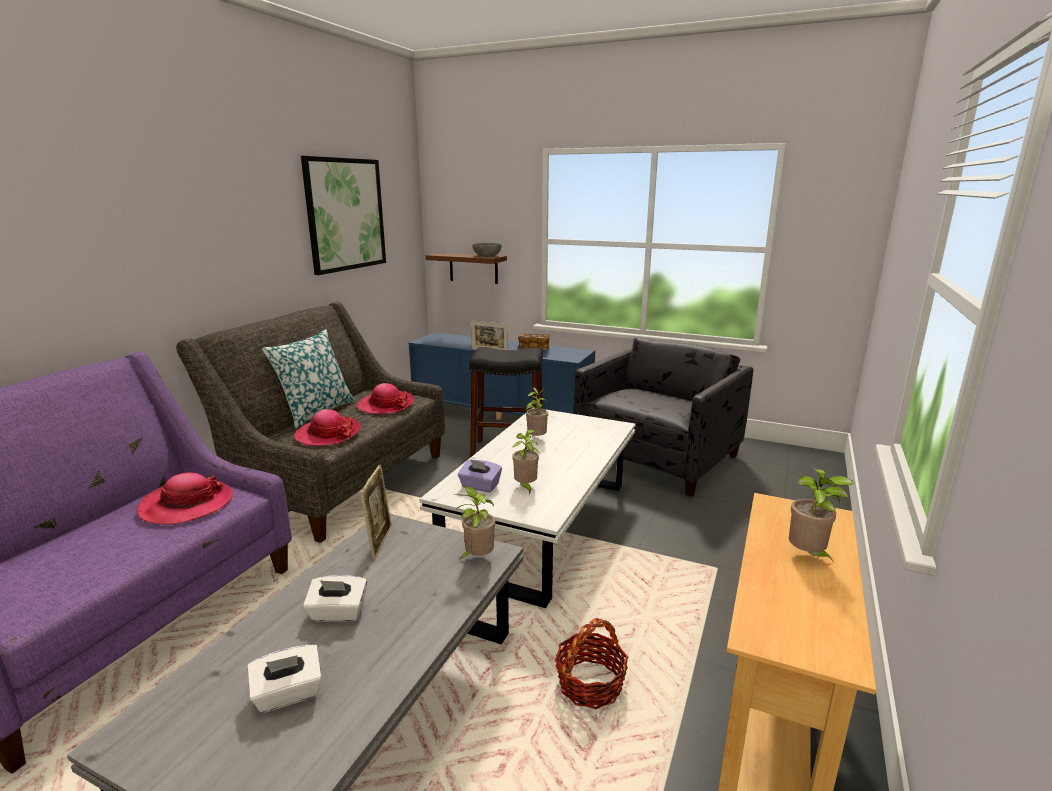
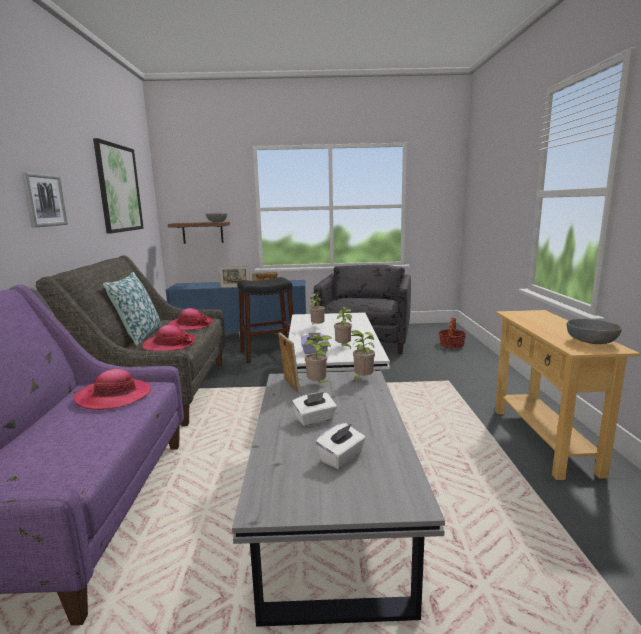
camera: 25 degrees left, 5 degrees down
(202, 245) = (44, 200): none -> picture
(590, 684) = (439, 444): basket -> basket (451, 345)
(808, 556) = (553, 325): potted plant -> potted plant (318, 384)
(816, 624) = (591, 342): none -> grey bowl

